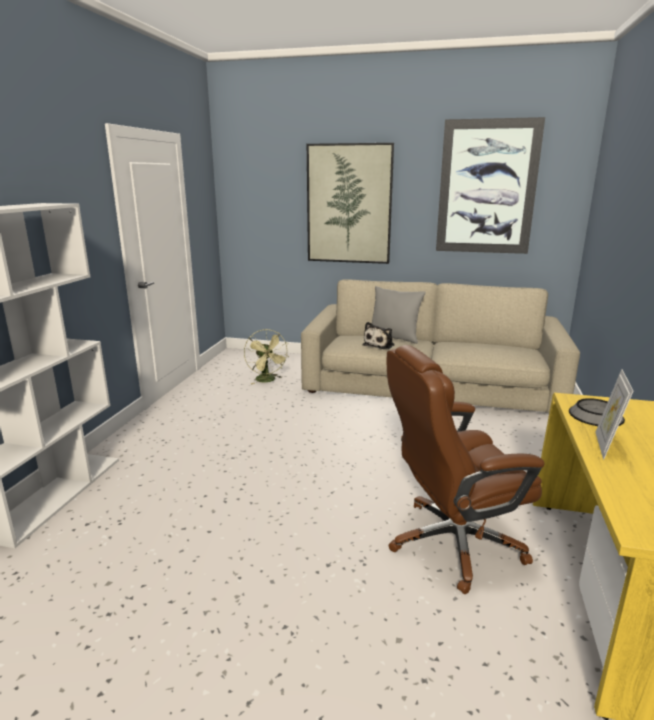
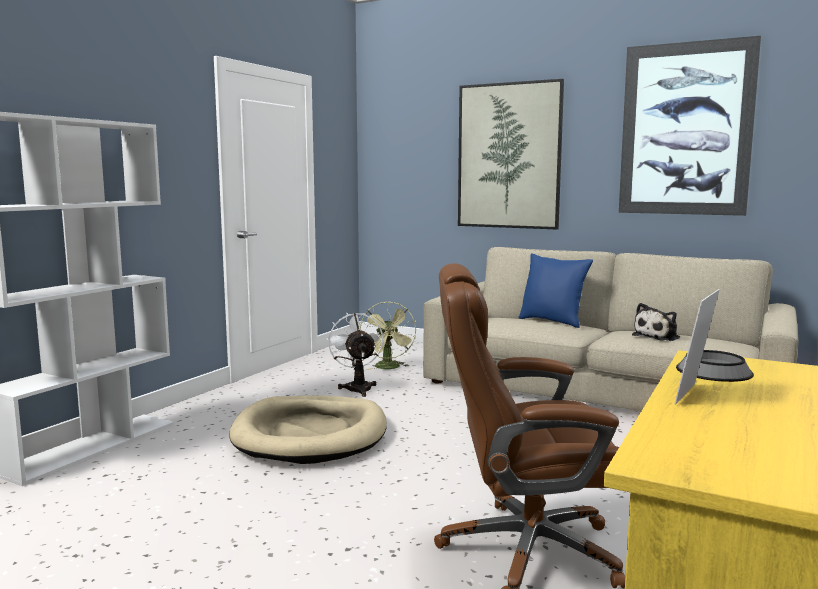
camera: 15 degrees right, 10 degrees down
(241, 456) = (310, 435): none -> beige dog bed
(253, 403) = (357, 387): none -> white fan
(380, 345) = (525, 324): plush toy -> plush toy (658, 337)
(394, 338) = (552, 321): grey pillow -> blue pillow

